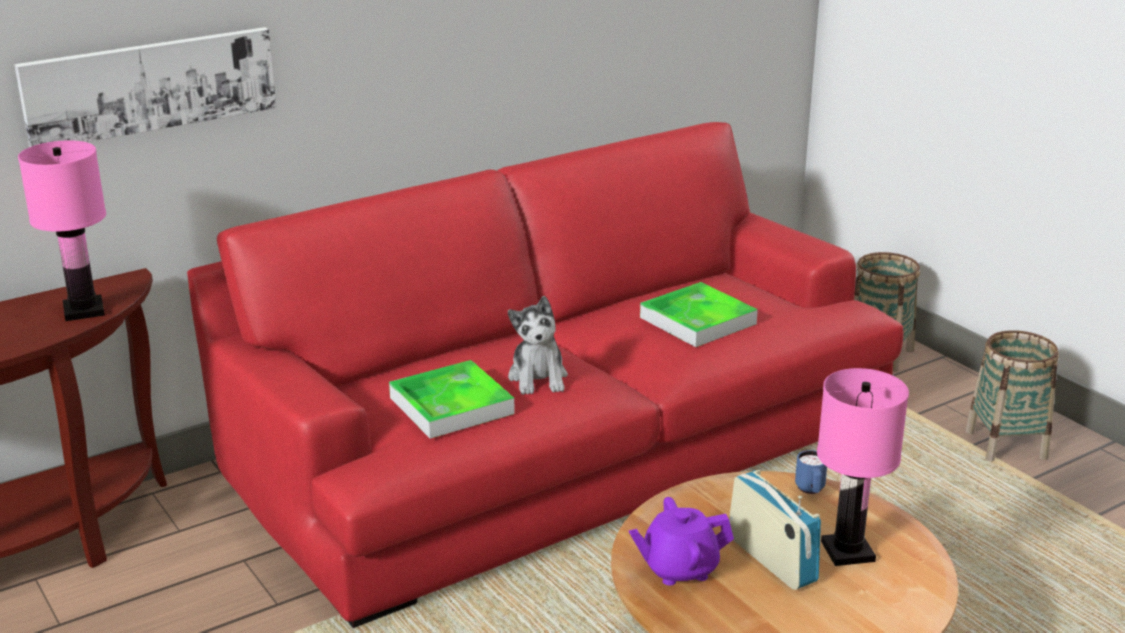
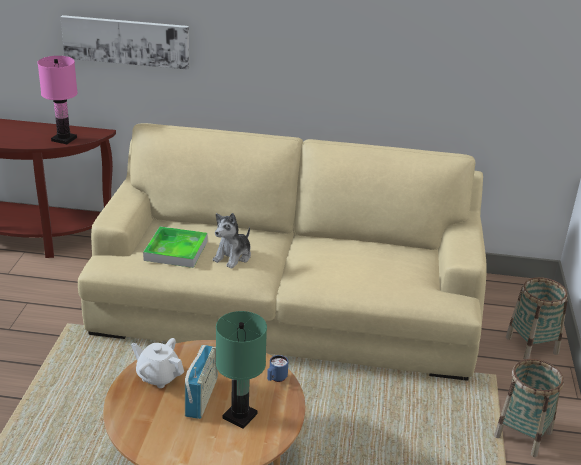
camera: 40 degrees right, 5 degrees up
(561, 446) = (287, 304): red sofa -> beige sofa
(679, 569) = (158, 376): purple teapot -> white teapot
(698, 320) = (354, 266): tray -> none
(847, 552) = (239, 416): pink table lamp -> green table lamp

